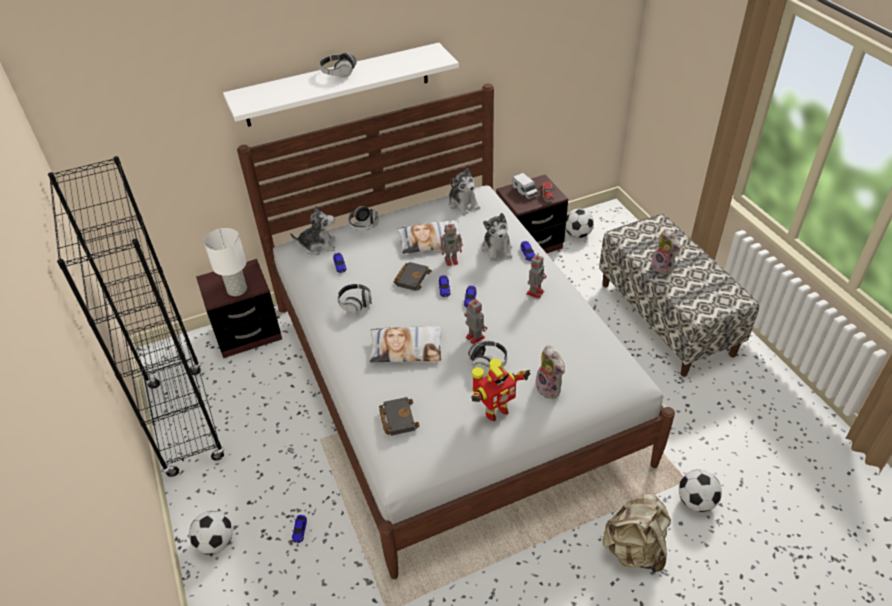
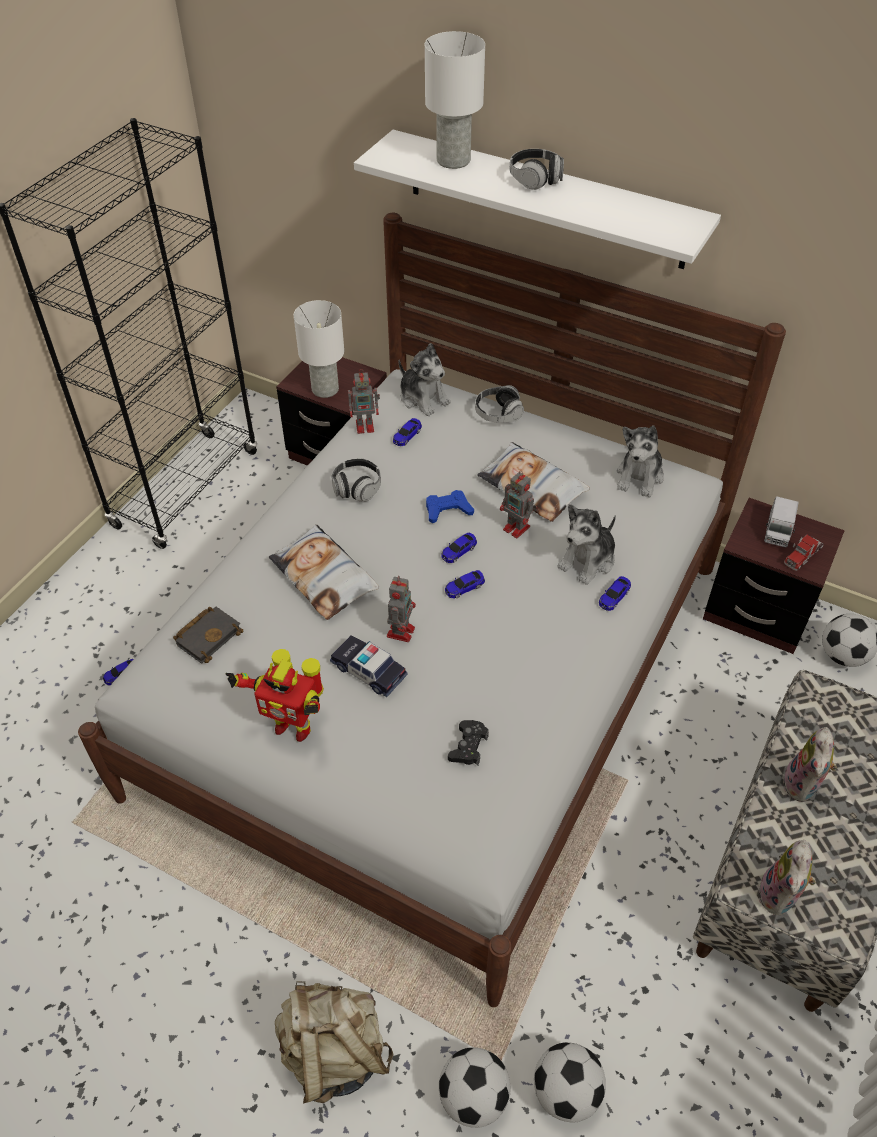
camera: 50 degrees right, 5 degrees up
(216, 542) = (62, 616): football -> football (566, 1091)
(284, 87) = (454, 161): none -> white table lamp
(411, 278) = (447, 510): black book -> blue game controller
(488, 362) = (368, 670): headphones -> toy car
(535, 292) = (544, 647): toy robot -> toy robot (366, 426)
(550, 388) = (381, 764): plush toy -> plush toy (780, 896)
(569, 350) = (468, 746): none -> black game controller

